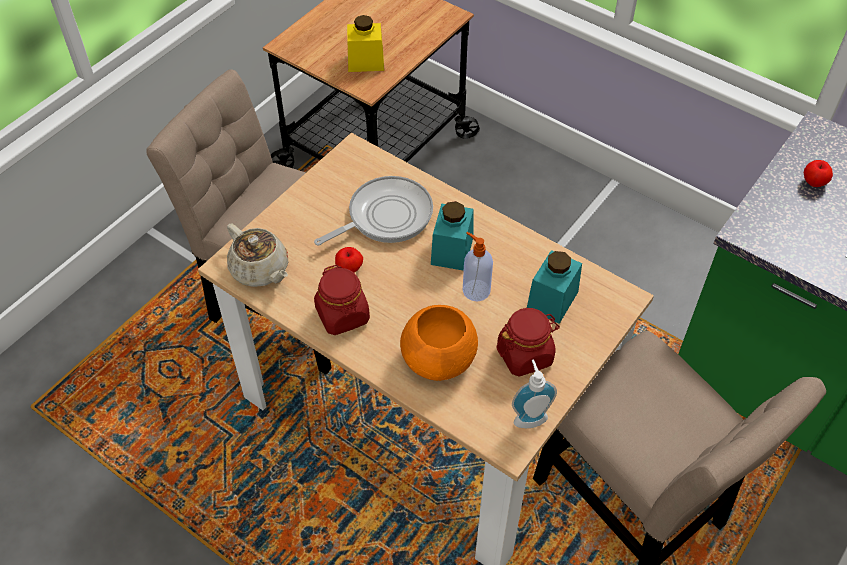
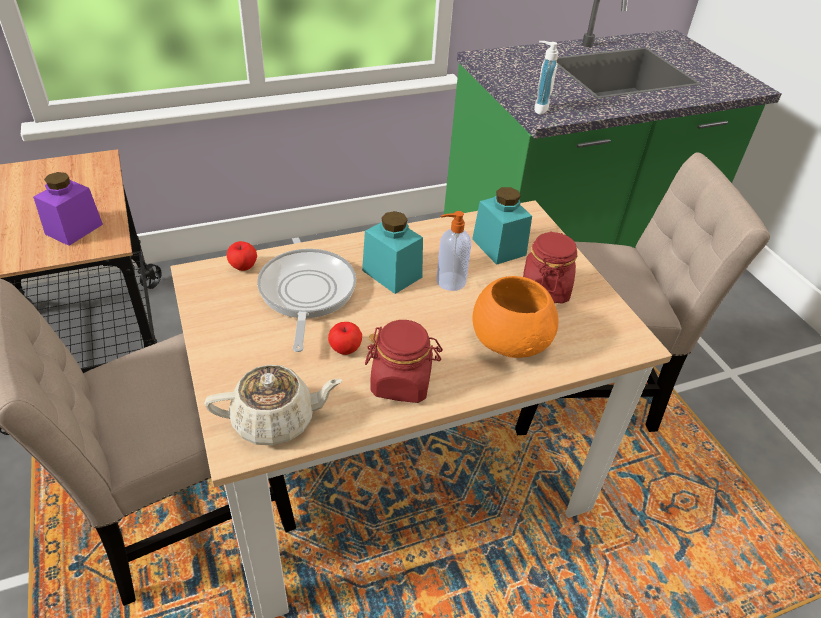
camera: 60 degrees left, 10 degrees down
(365, 62) = (74, 229): yellow jar -> purple jar
(529, 416) = (612, 317): soap dispenser -> soap dispenser (538, 108)
(813, 182) = (523, 78): apple -> apple (243, 266)

